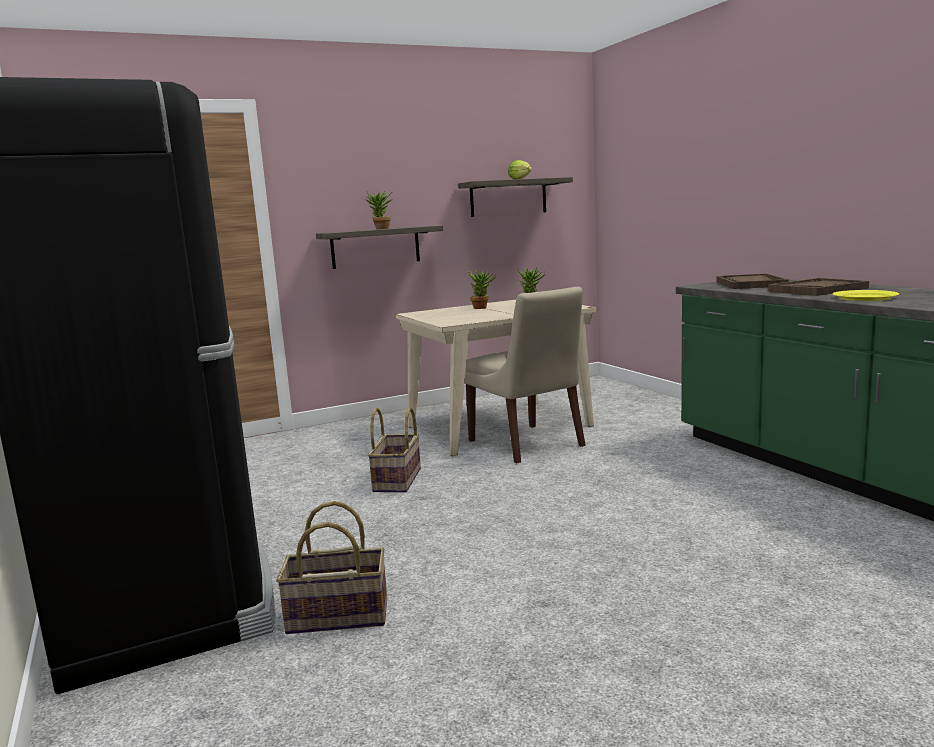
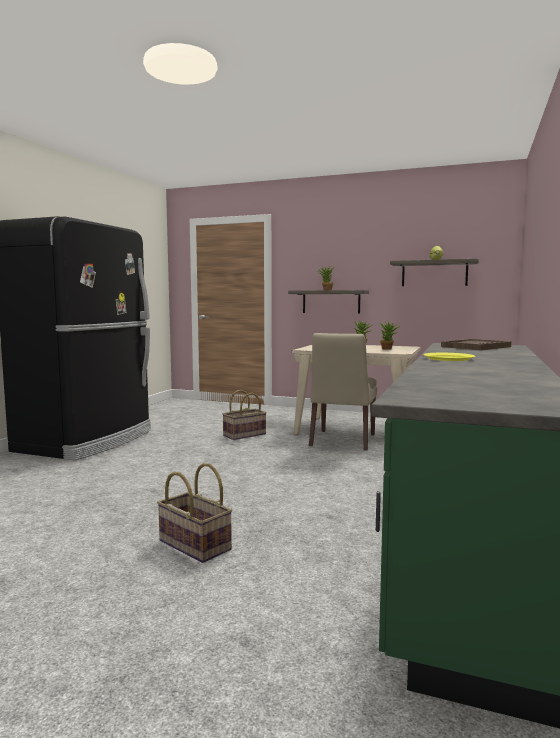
camera: 45 degrees right, 5 degrees down
(337, 617) = (99, 465): basket -> basket (193, 545)
(817, 290) = (473, 353): brown tray -> none

